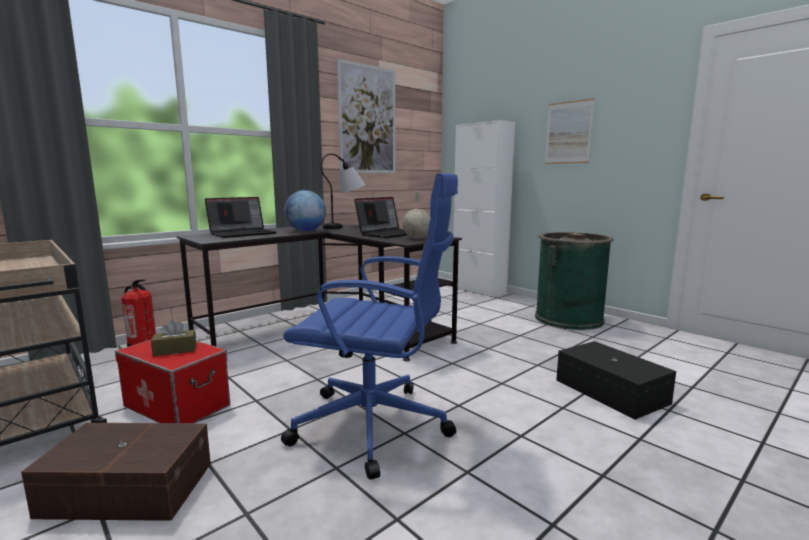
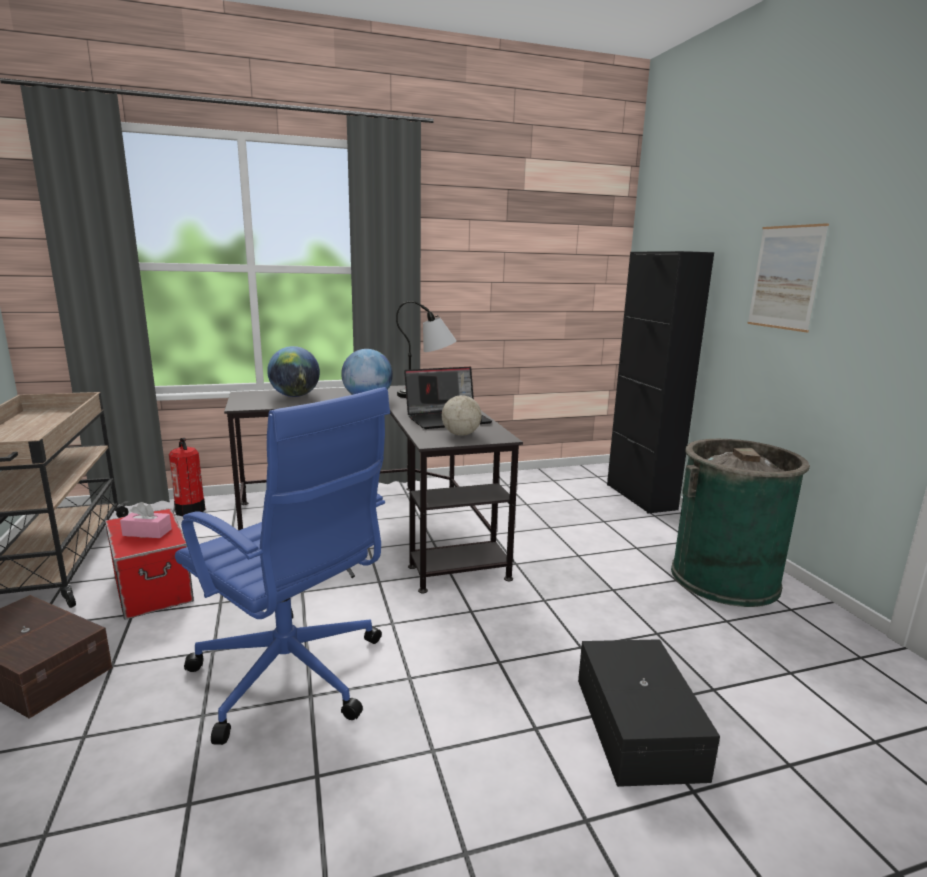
camera: 25 degrees right, 5 degrees up
(175, 350) = (147, 532): brown tissue box -> pink tissue box
(243, 233) = (295, 396): laptop -> globe
(367, 120) = (501, 245): picture -> none
(478, 290) = (640, 497): white cabinet -> black cabinet

